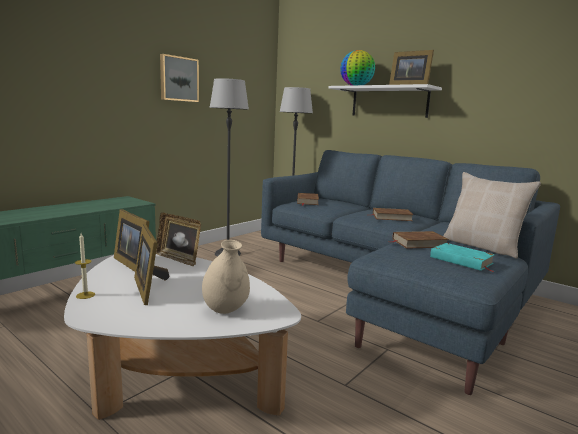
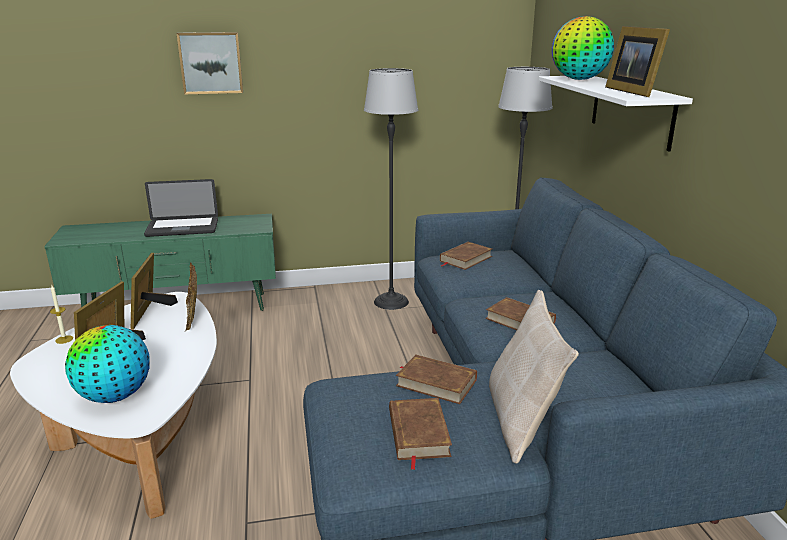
camera: 40 degrees right, 10 degrees up
(67, 209) = (182, 228): none -> laptop
(178, 79) = (343, 66): picture -> picture (211, 63)
(225, 310) = (114, 396): beige vase -> globe
(461, 260) = (418, 433): turquoise book -> brown book

